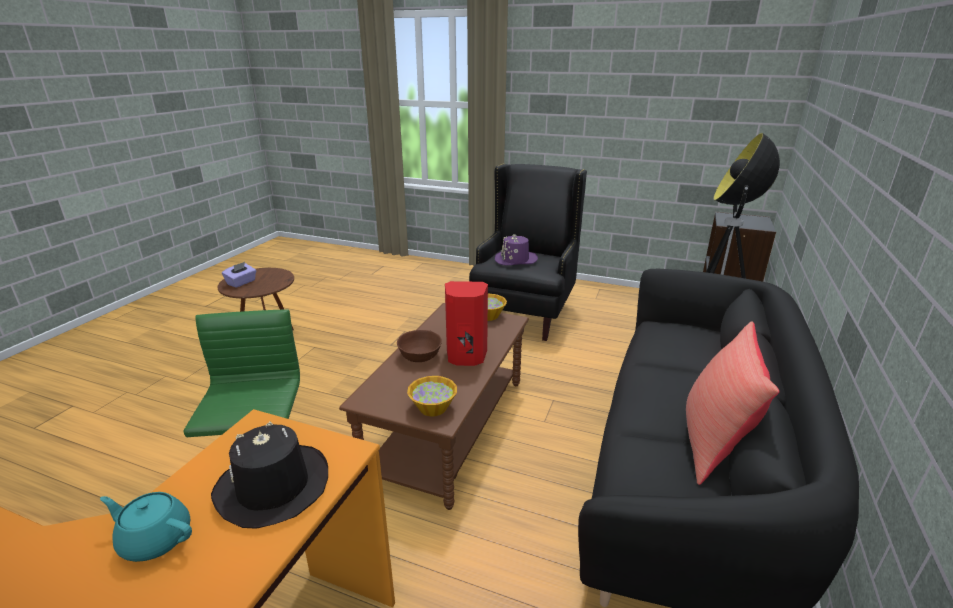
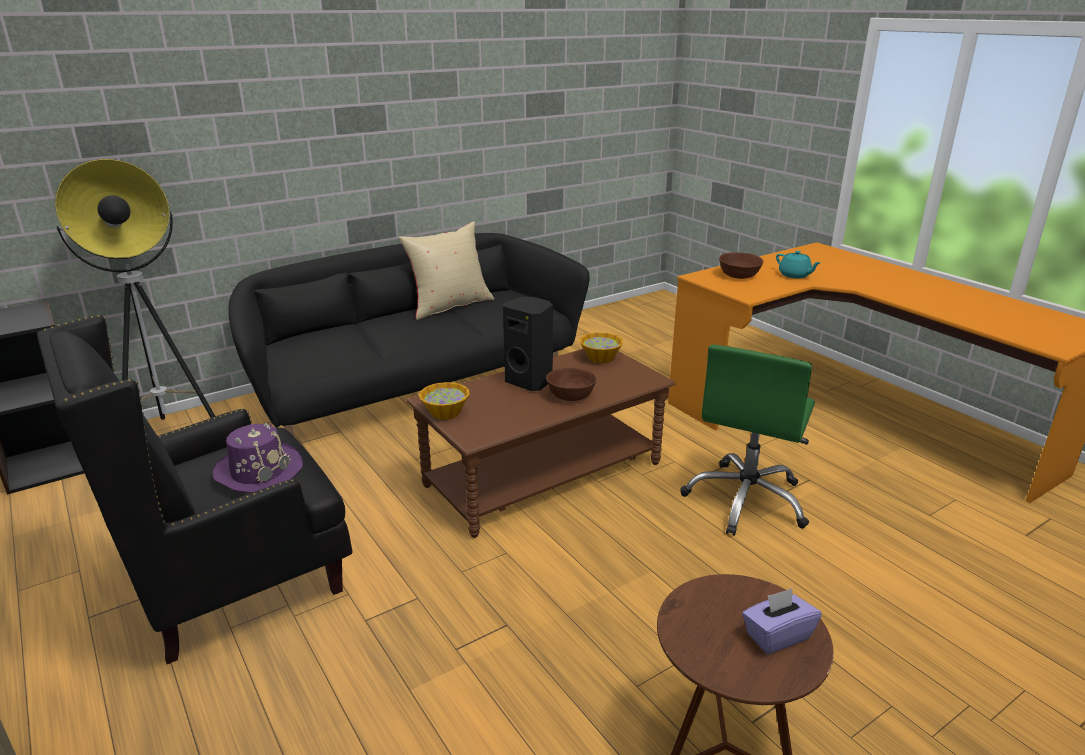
camera: 145 degrees left, 0 degrees up
(273, 487) = (739, 276): black hat -> brown bowl
(466, 357) = (530, 381): red speaker -> black speaker
(713, 442) = (449, 306): red pillow -> beige pillow

